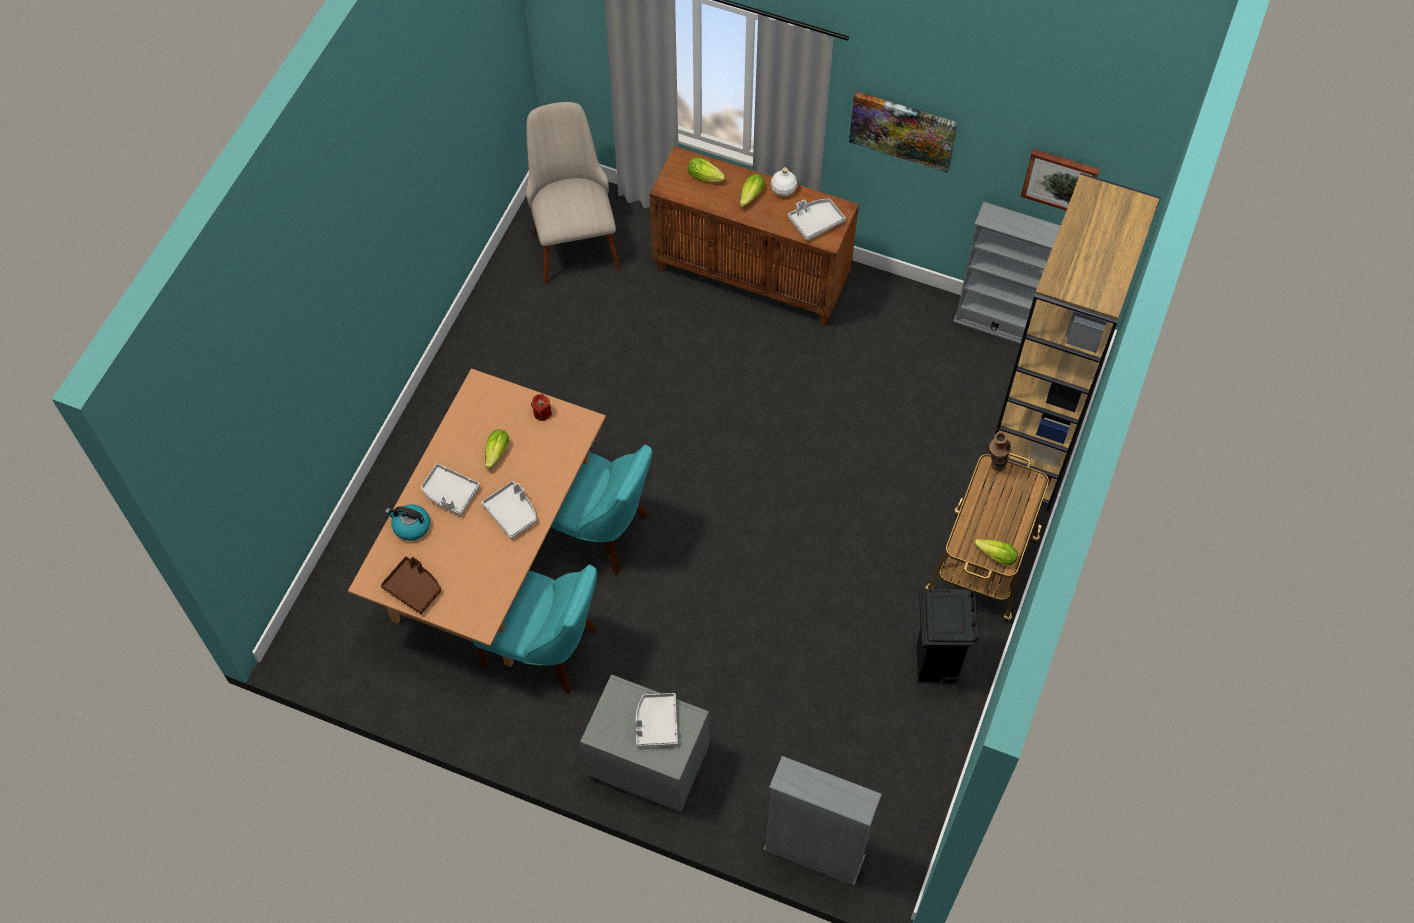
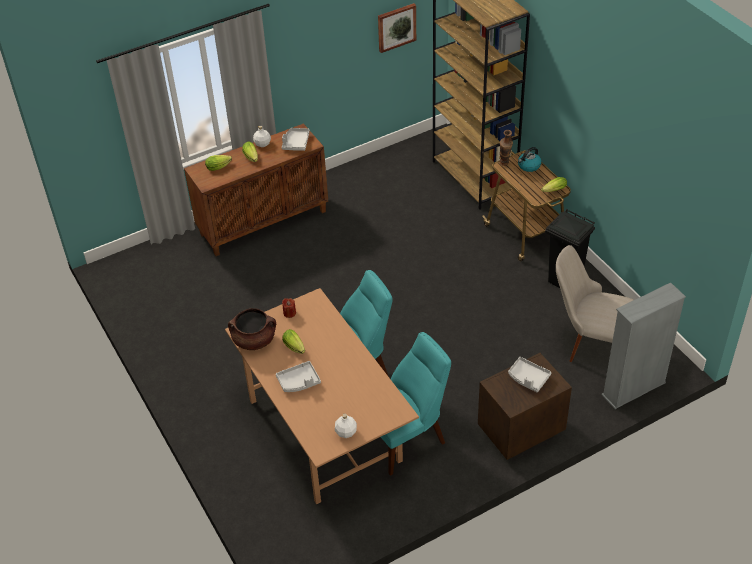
camera: 50 degrees left, 15 degrees down
(411, 526) = (302, 412): kettle -> kettle (529, 166)
(414, 588) = (346, 432): brown tray -> white bottle
(476, 408) = (254, 340): none -> brown cooking pot
(512, 513) = (341, 360): grey tray -> none
(573, 237) = (153, 279): beige chair -> beige chair (590, 344)
(647, 762) = (519, 431): grey nightstand -> brown nightstand
(903, 130) = (306, 57): picture -> none
(996, 324) = (393, 153): grey bookcase -> none

